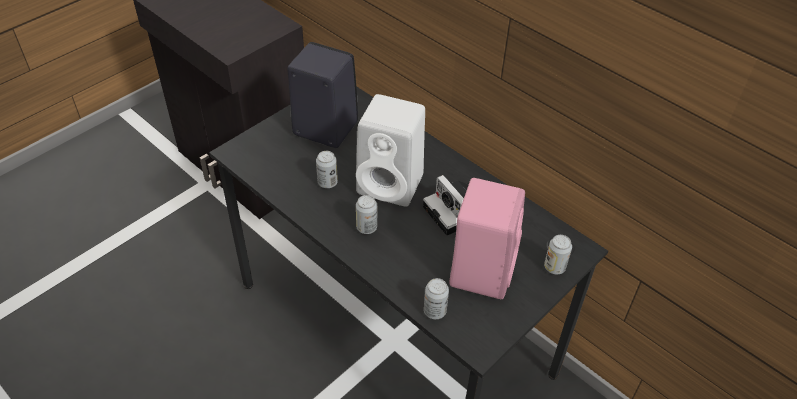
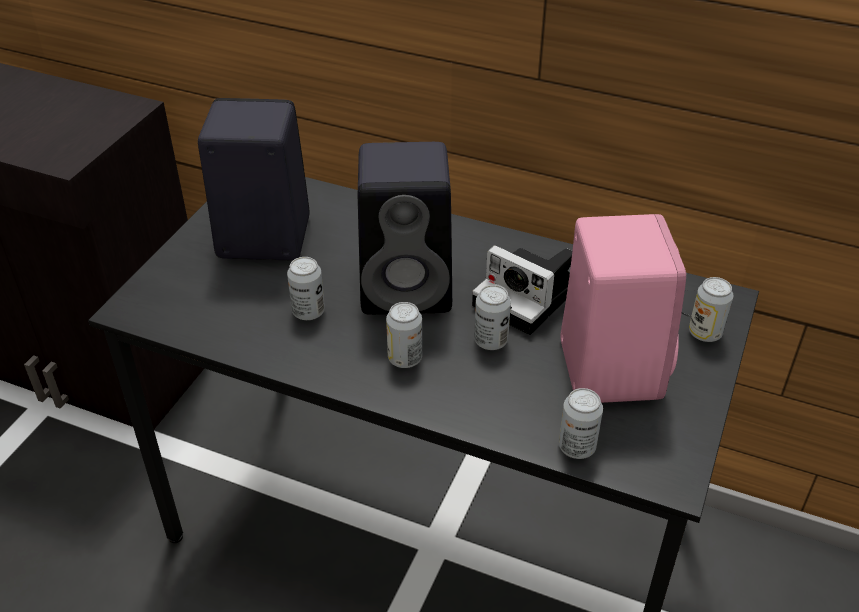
camera: 20 degrees left, 5 degrees down
(392, 184) = (409, 287): white speaker -> black speaker
(421, 232) = (490, 341): none -> can

